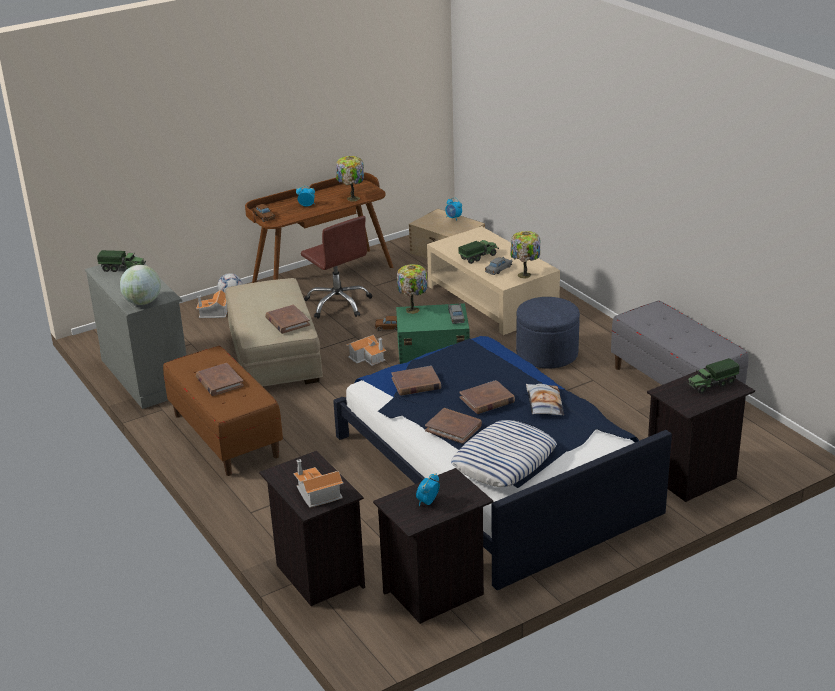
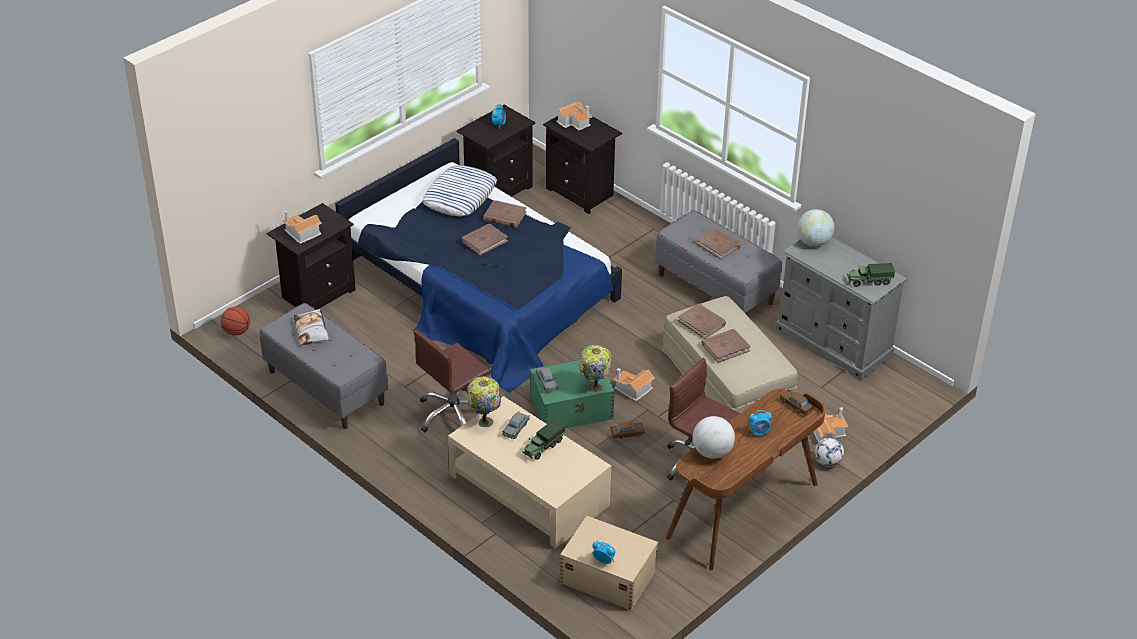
camera: 165 degrees right, 10 degrees up
(225, 435) = (716, 289): brown bench -> grey bench
(352, 198) = (712, 452): table lamp -> globe
(416, 383) = (548, 252): brown book -> brown book (725, 347)
(544, 404) = (437, 246): pillow -> pillow (311, 330)
(547, 354) = (454, 414): blue ottoman -> brown office chair
(711, 385) = (301, 233): toy truck -> toy house
(783, 446) = (236, 332): none -> basketball

